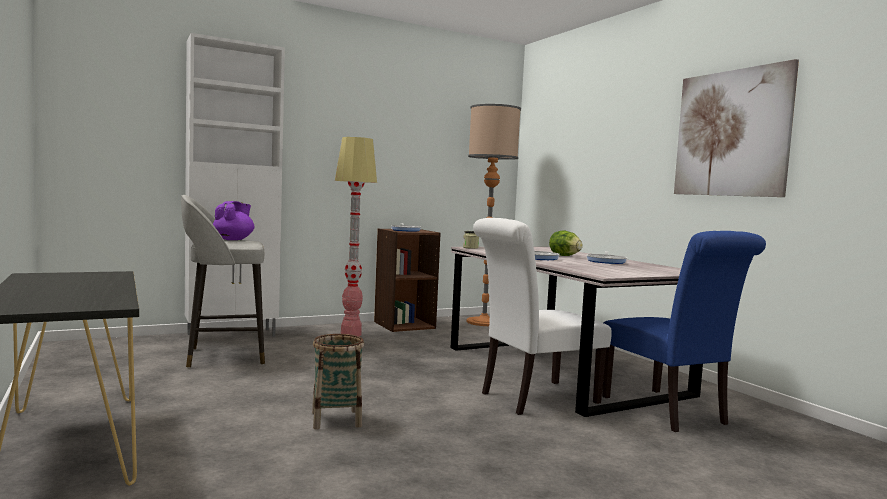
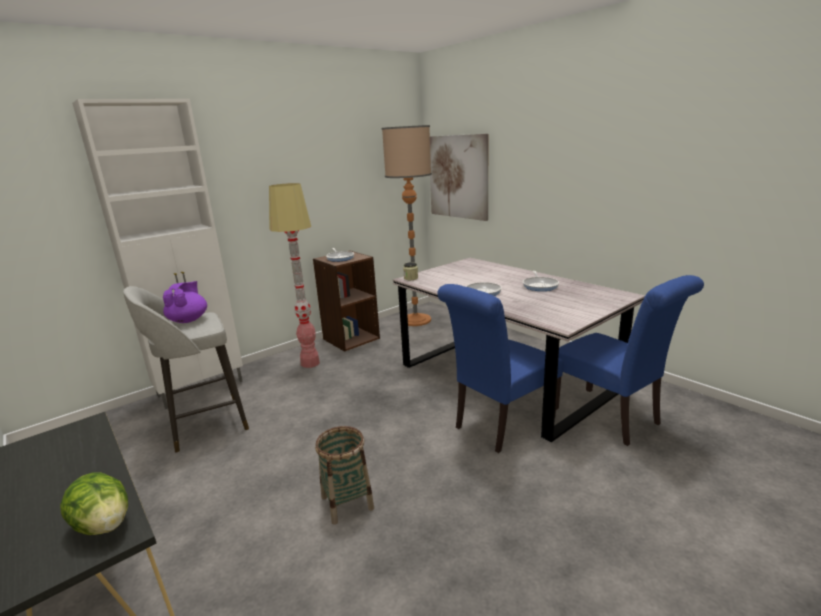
camera: 10 degrees left, 15 degrees up
(533, 398) = (499, 424): white chair -> blue chair
(564, 256) = (499, 280): lettuce -> lettuce (104, 524)
(731, 133) = (645, 158): picture -> picture (458, 177)

